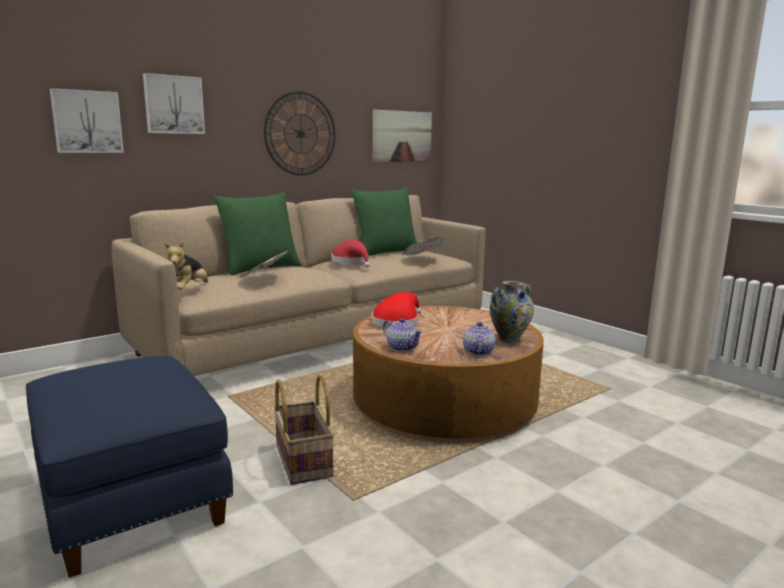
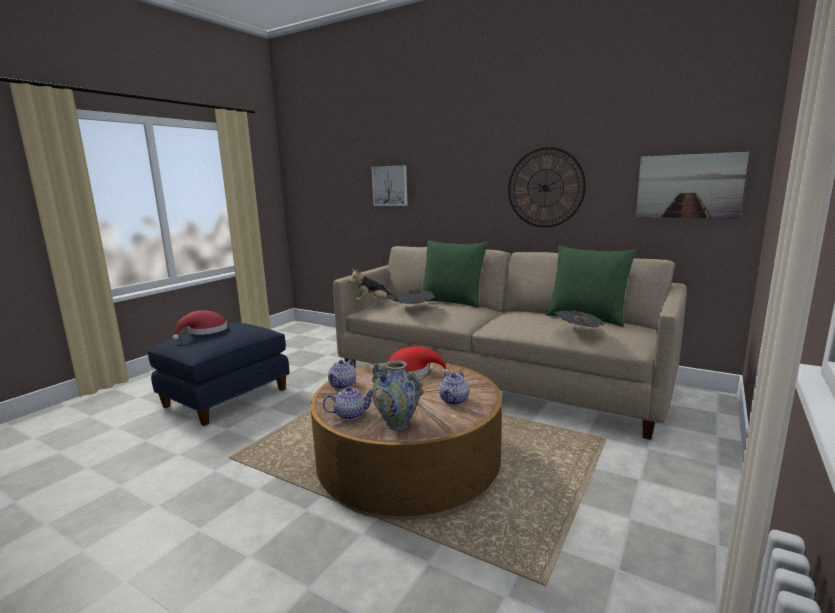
camera: 70 degrees right, 0 degrees up
(173, 105) = (440, 170): picture -> none
(302, 461) = (277, 428): basket -> none
(351, 262) = (515, 316): red hat -> red hat (205, 331)
(476, 319) = (454, 400): none -> teapot

